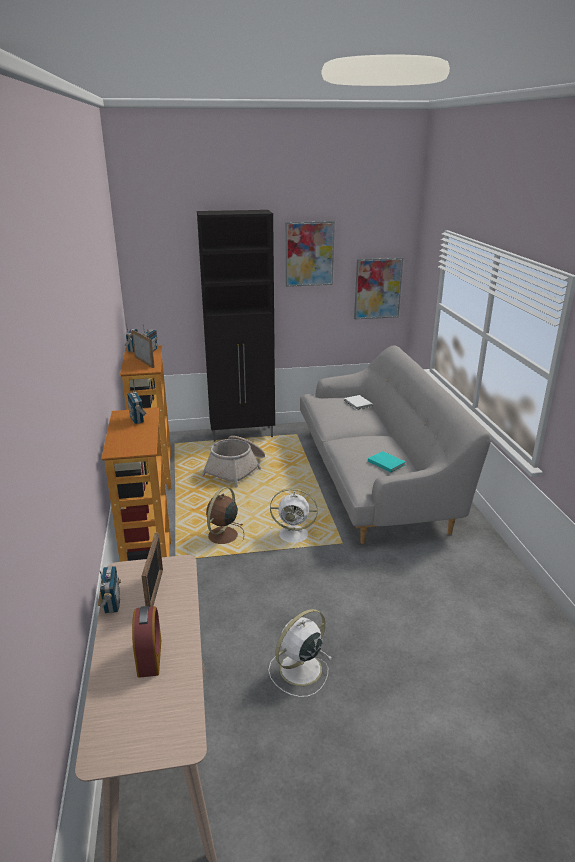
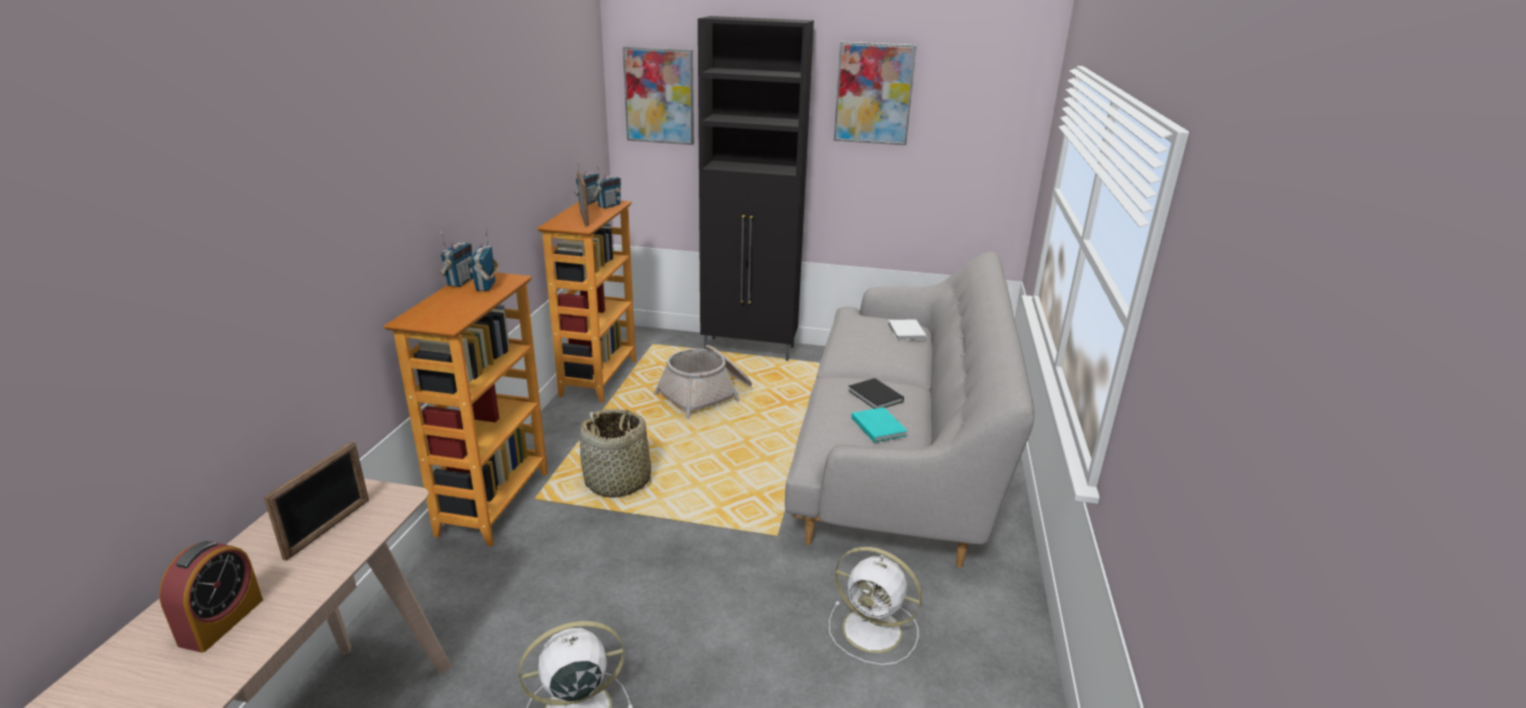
camera: 20 degrees right, 0 degrees up
(111, 604) = (261, 530): radio -> radio (460, 282)
(222, 536) = (618, 482): brown fan -> basket
(295, 534) = (718, 505): white fan -> white fan (874, 631)
(371, 446) = (875, 397): none -> black book
(377, 288) = (980, 159): picture -> picture (659, 96)

